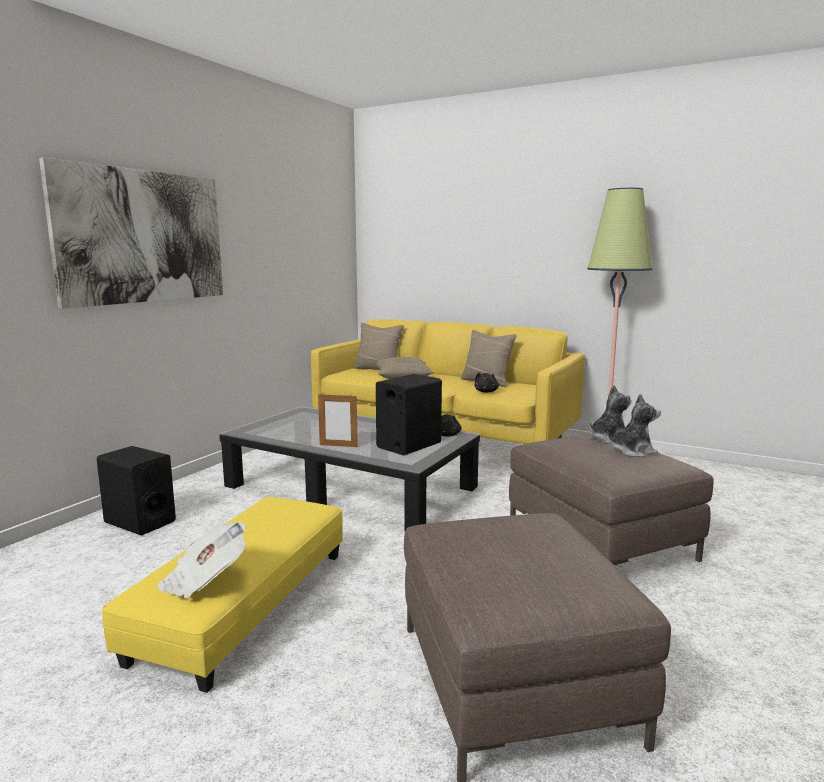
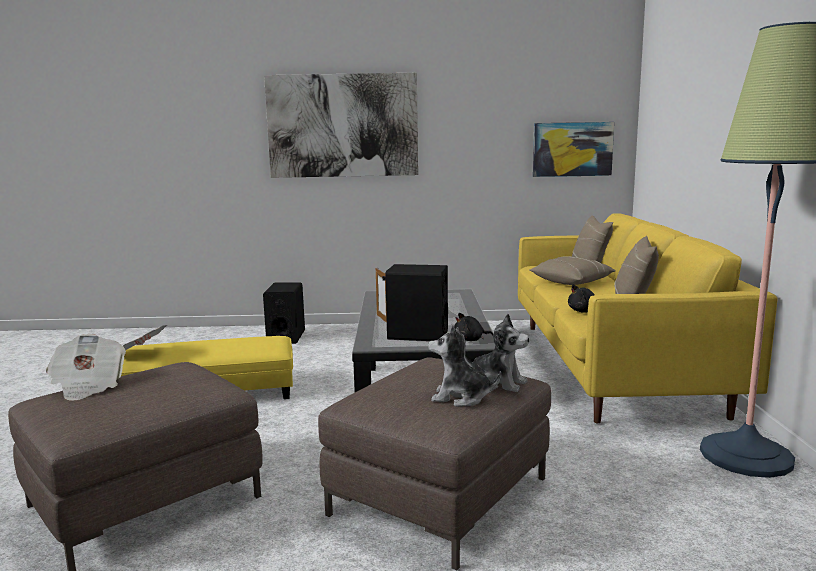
camera: 60 degrees right, 0 degrees up
(324, 265) = (572, 149): none -> picture
(469, 577) = (88, 386): none -> newspaper
(632, 451) = (461, 398): plush toy -> plush toy turned 150 degrees clockwise

